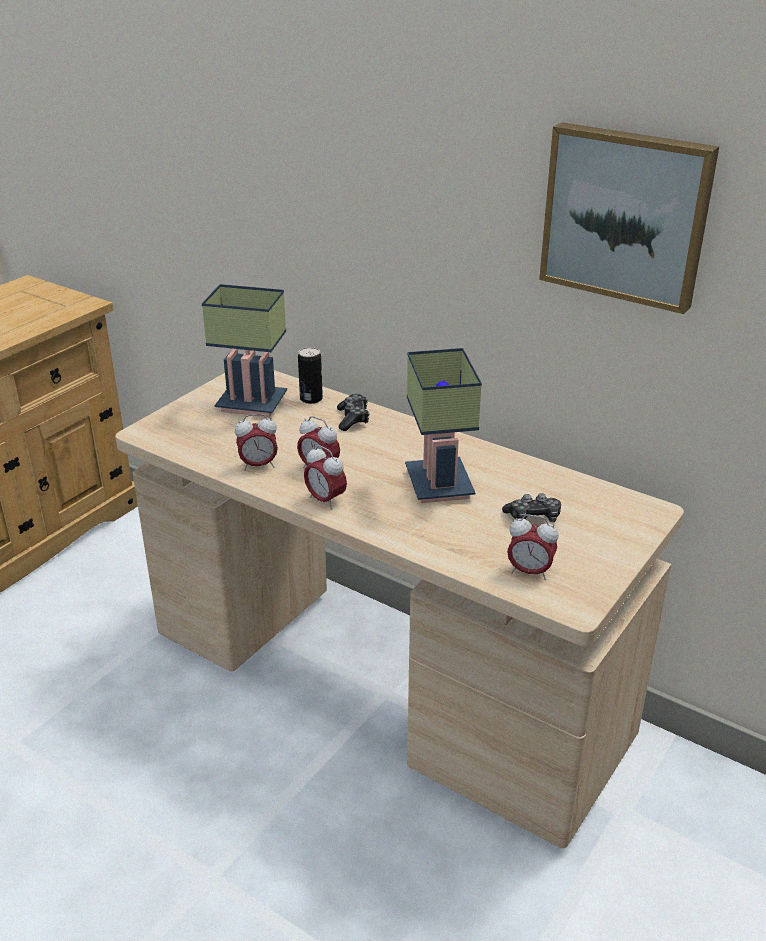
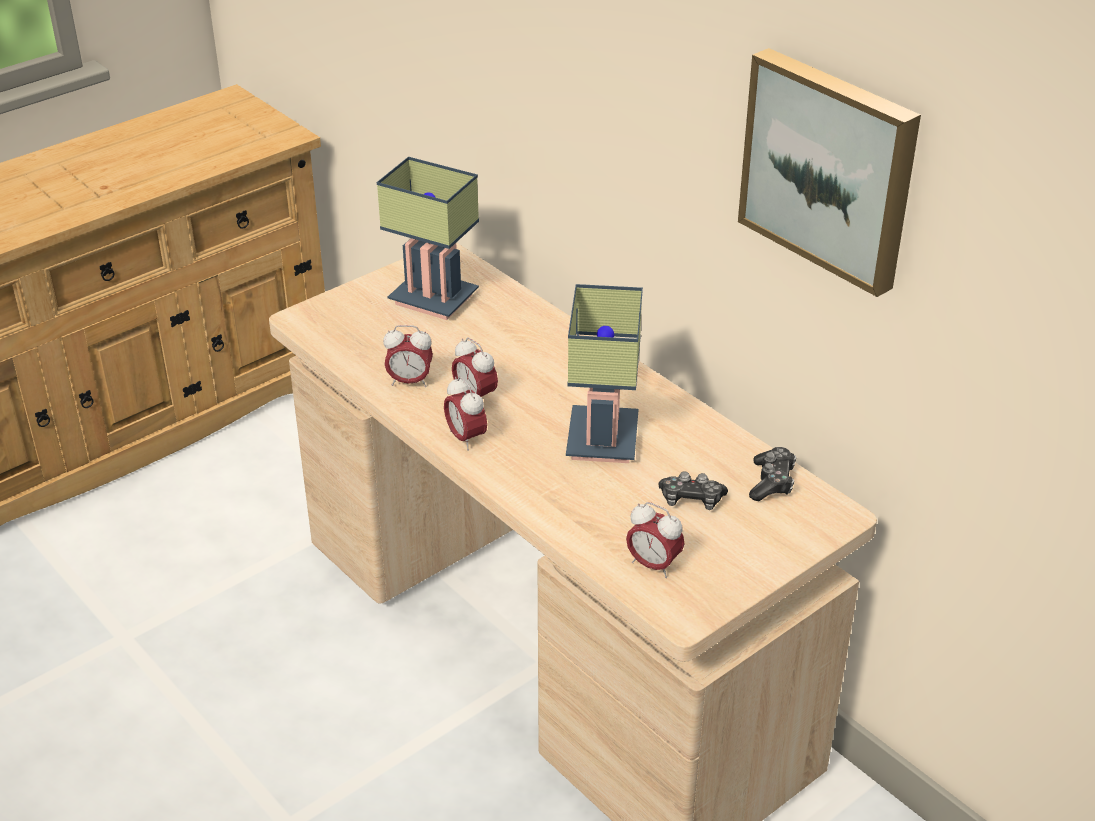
camera: 15 degrees right, 5 degrees up
(311, 399) = (504, 303): can -> none
(353, 419) = (541, 337): game controller -> game controller (772, 482)

